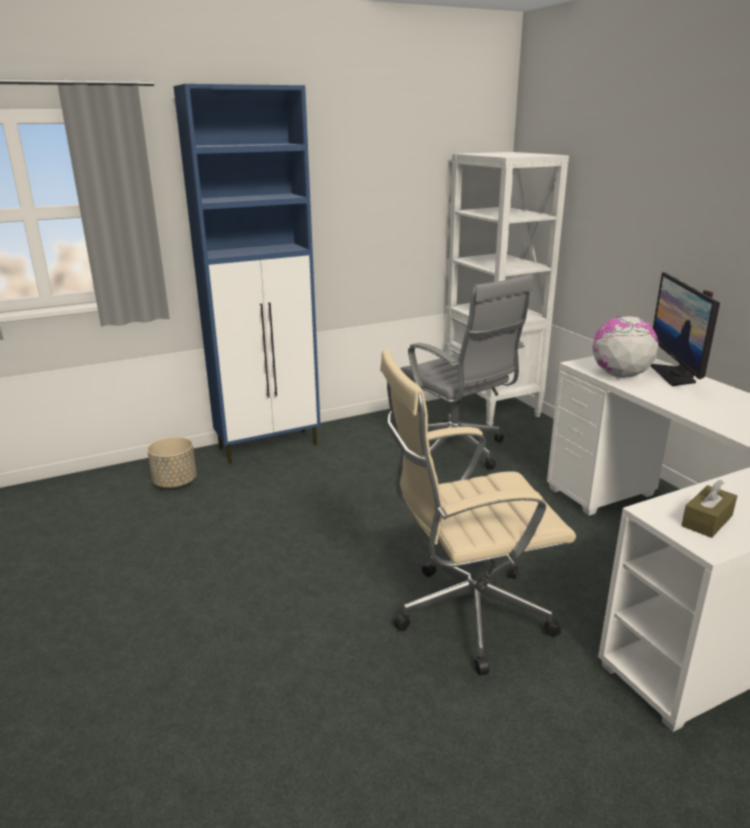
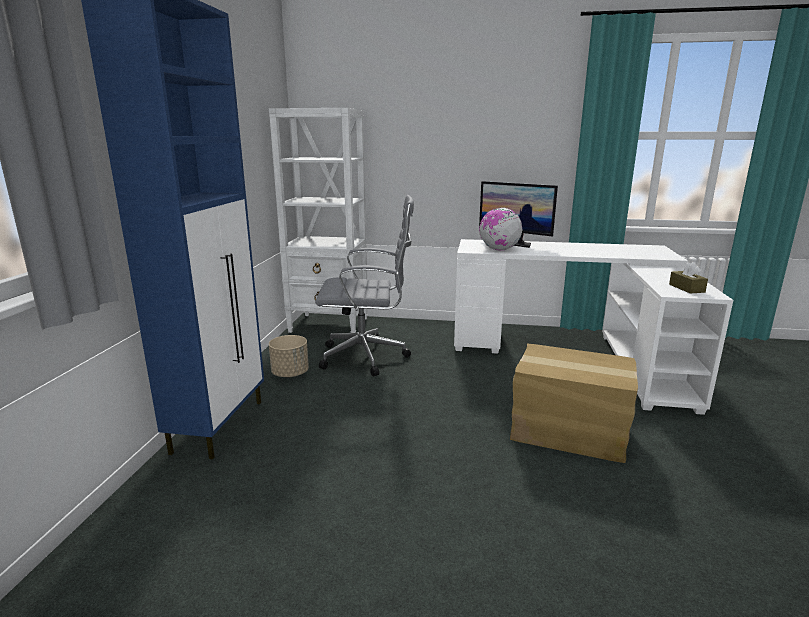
camera: 55 degrees left, 5 degrees down
(175, 482) = (190, 506): beige planter -> beige planter (290, 374)
(465, 616) = (568, 431): beige office chair -> cardboard box

